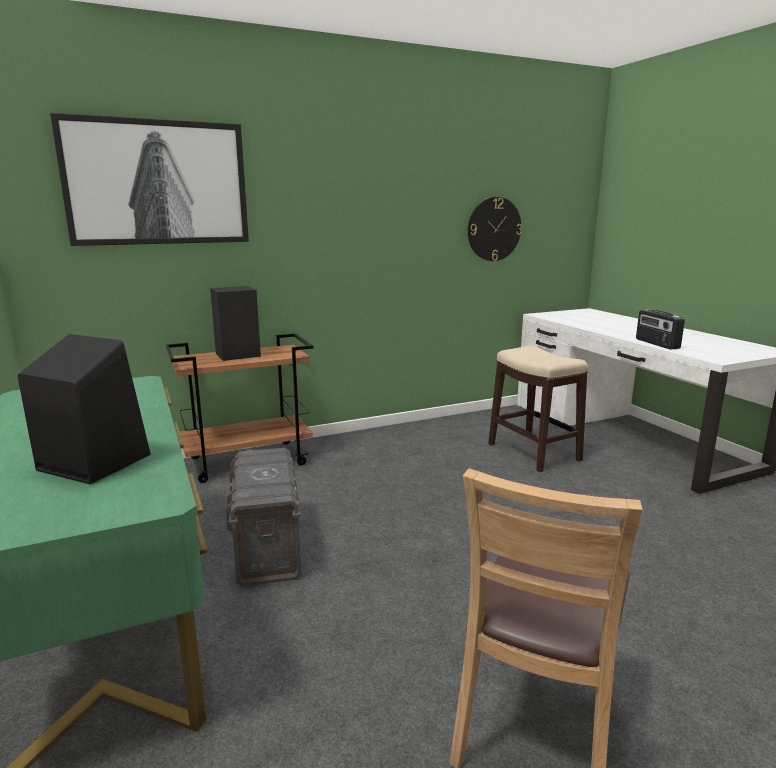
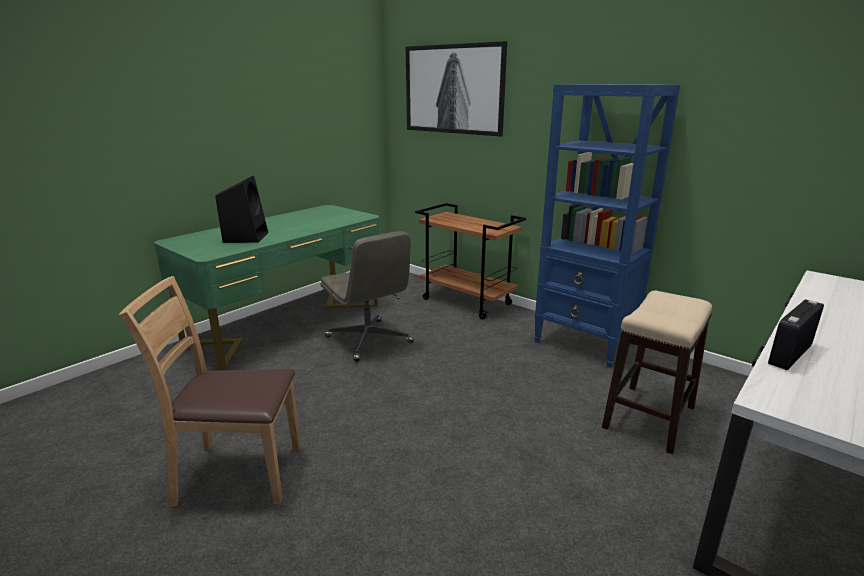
camera: 65 degrees right, 5 degrees up
(239, 354) = (471, 221): black speaker -> none
(267, 546) = (369, 340): grey storage box -> grey office chair
(405, 437) = (585, 343): none -> blue bookcase
(494, 229) = (775, 148): wall clock -> none

